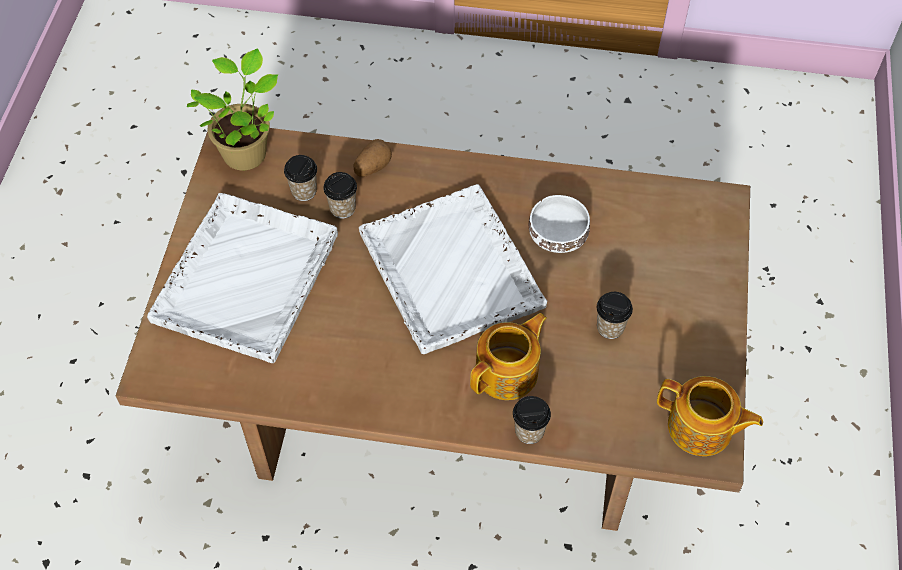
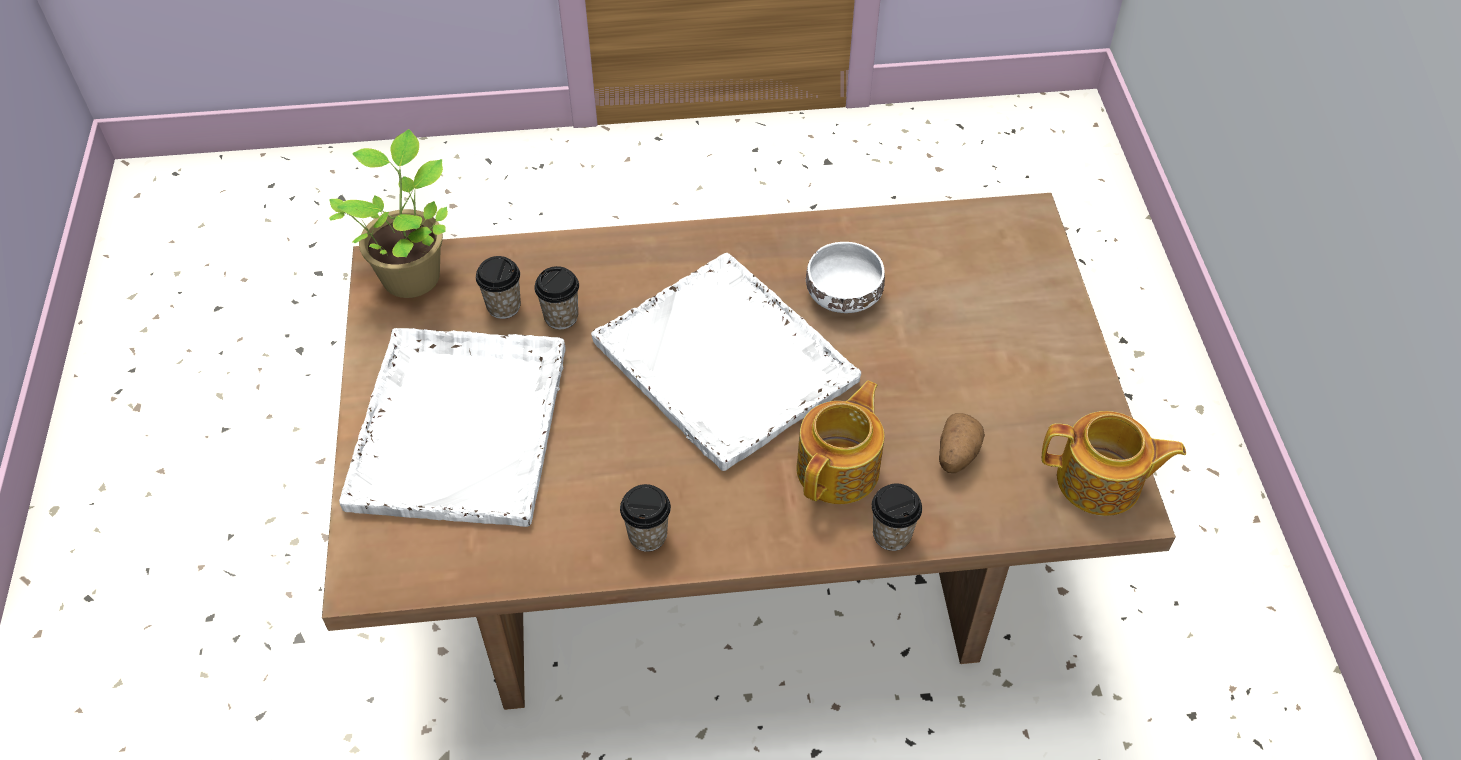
camera: 15 degrees left, 5 degrees down
(372, 167) = (583, 260): potato -> potato (956, 455)
(610, 327) = (946, 388): cup -> cup (647, 536)

